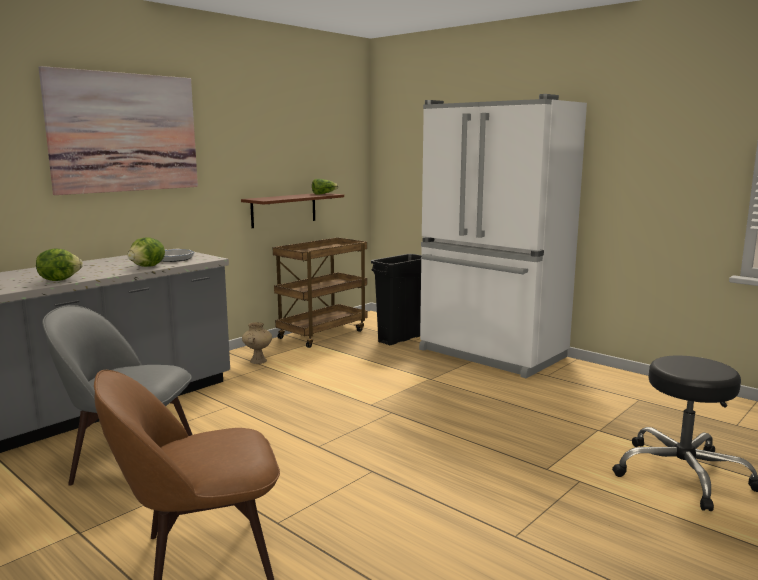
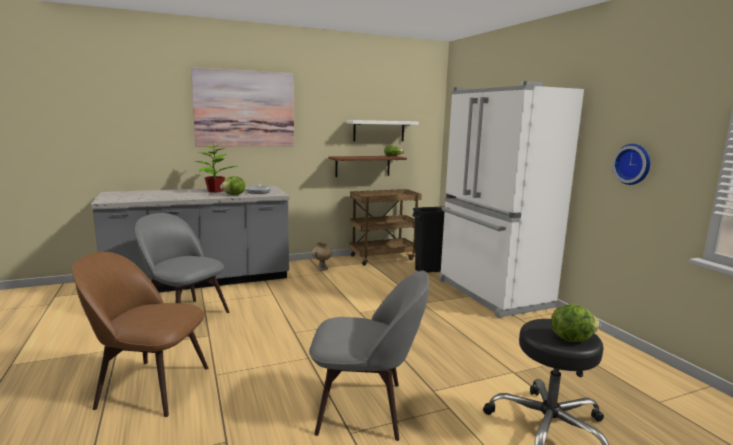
camera: 25 degrees right, 0 degrees up
(59, 280) = (174, 197): lettuce -> lettuce (571, 338)
(103, 264) = (215, 191): none -> potted plant
(300, 159) = (379, 131): none -> white shelf
(500, 506) = (365, 408): none -> grey chair
(654, 184) = (633, 164): none -> wall clock

